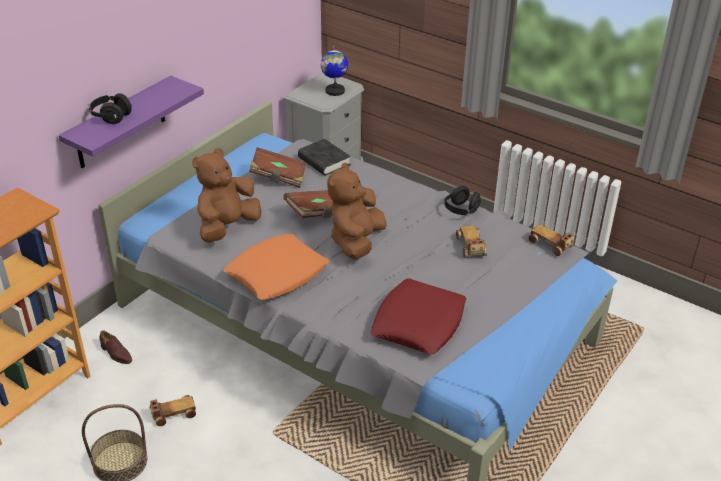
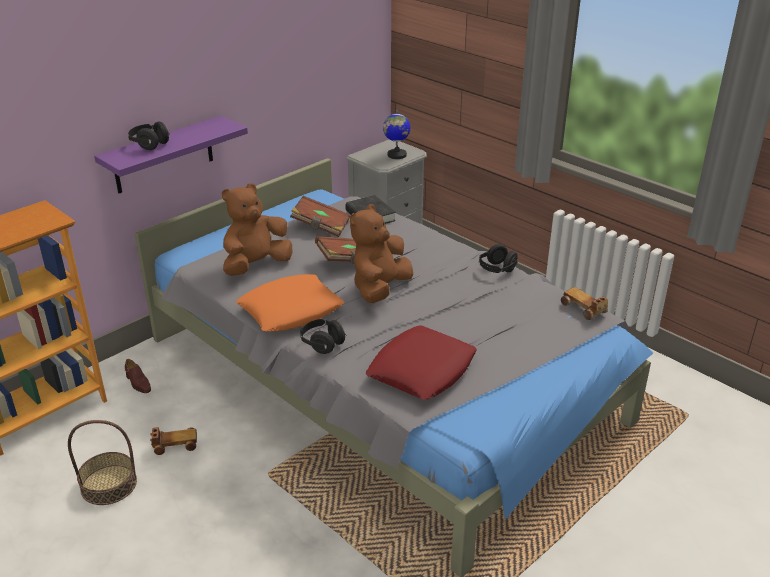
camera: 10 degrees right, 5 degrees down
(318, 306) = (322, 344): none -> black headphones
(471, 247) = (497, 303): toy car -> none

